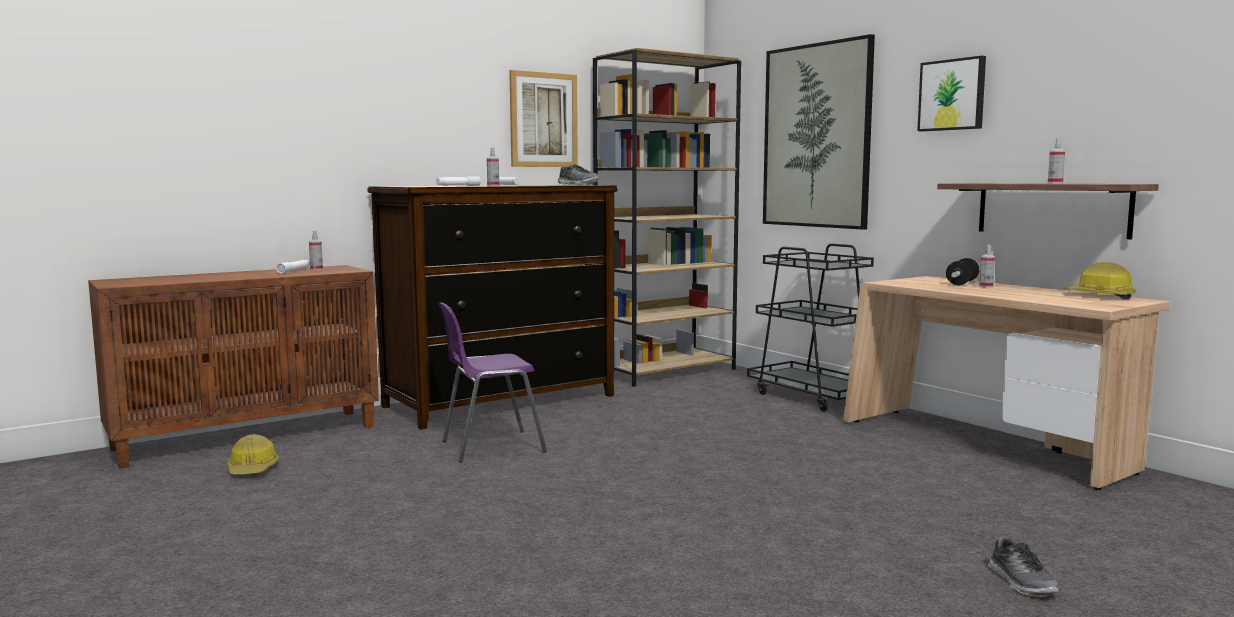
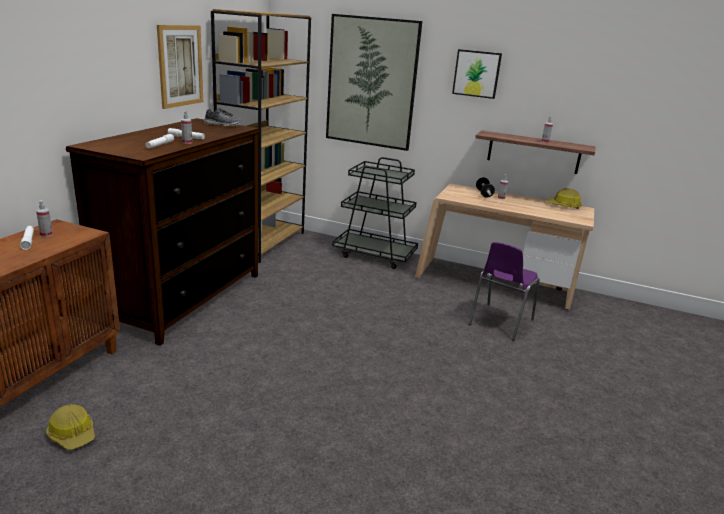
camera: 35 degrees left, 15 degrees up
(490, 446) = (235, 353): purple chair -> purple chair (499, 322)
(1022, 583) = (606, 391): shoe -> none

